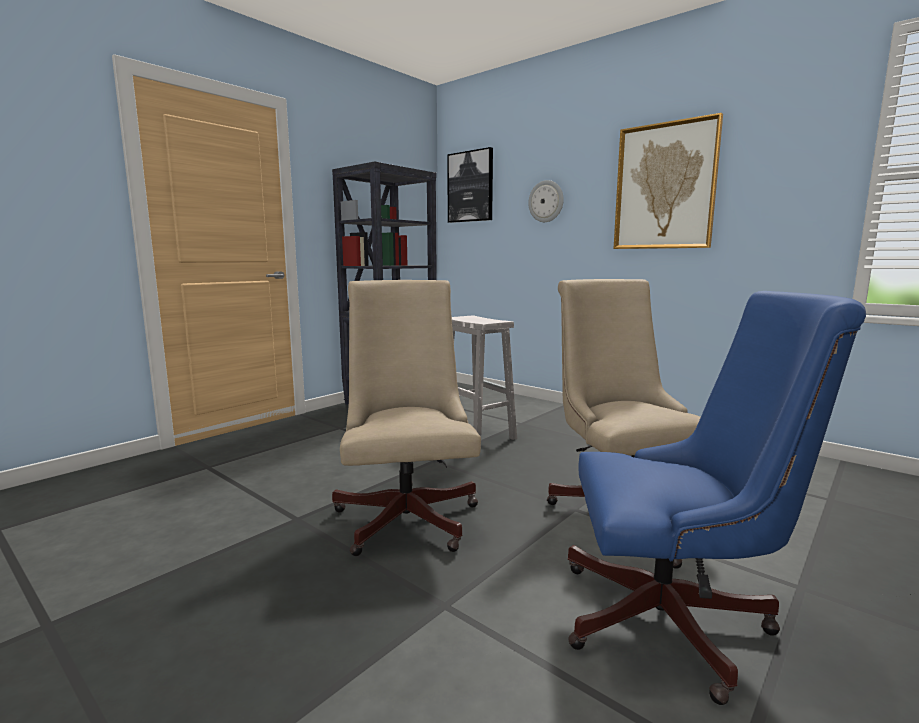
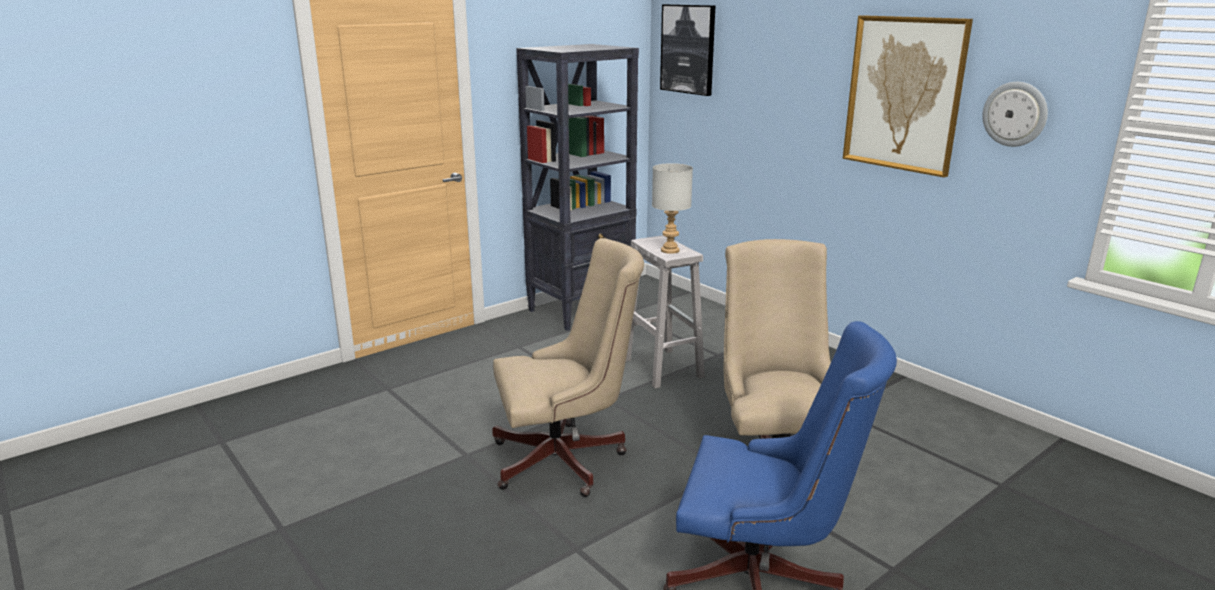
camera: 10 degrees right, 10 degrees up
(408, 514) = (566, 460): beige office chair -> beige office chair turned 75 degrees clockwise
(483, 320) = (670, 250): none -> grey table lamp
(546, 201) = (773, 85): wall clock -> wall clock (1015, 114)

